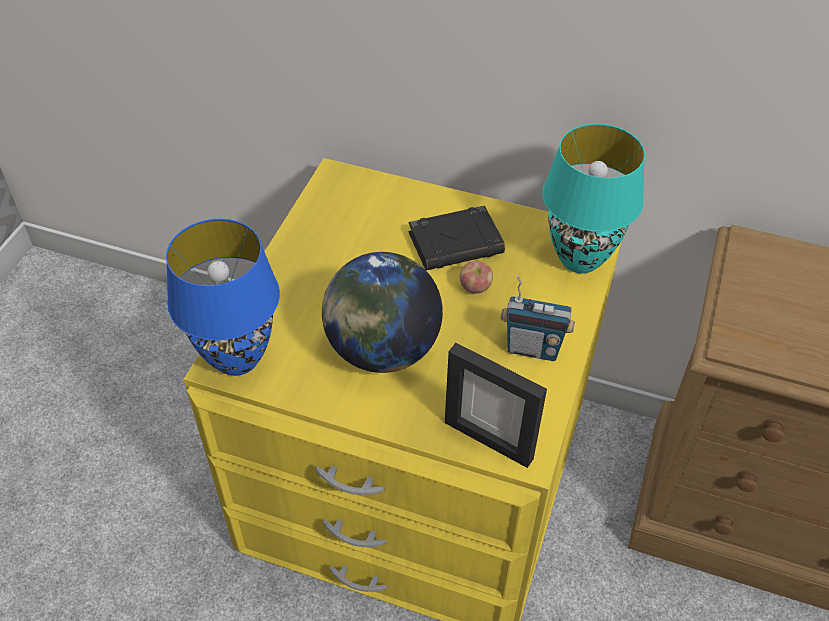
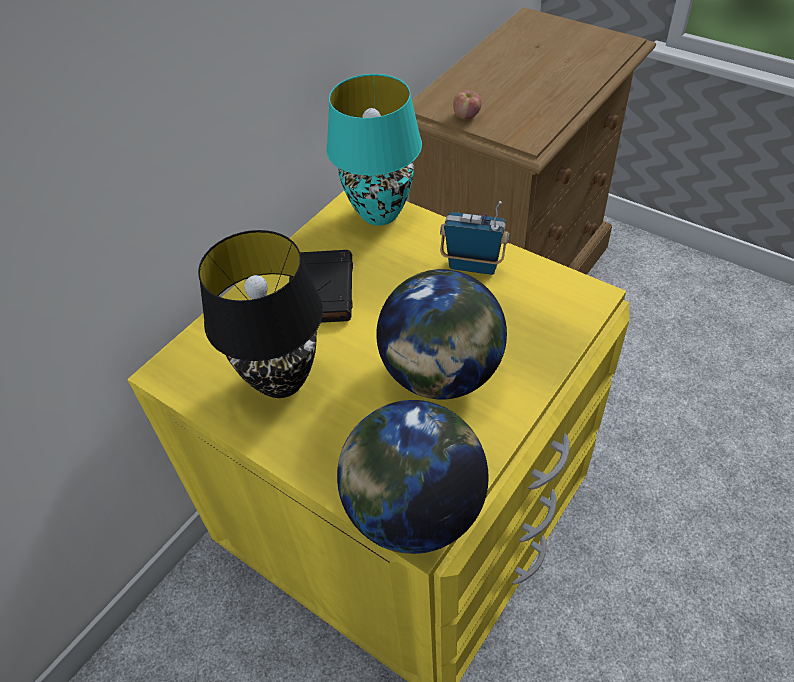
camera: 70 degrees left, 0 degrees up
(237, 358) = (413, 511): blue table lamp -> globe
(345, 246) = (283, 381): none -> black table lamp
(475, 288) = (386, 289): apple -> apple (466, 116)
(489, 439) = (568, 316): picture frame -> none
(533, 348) = (473, 266): radio -> radio turned 105 degrees counterclockwise

